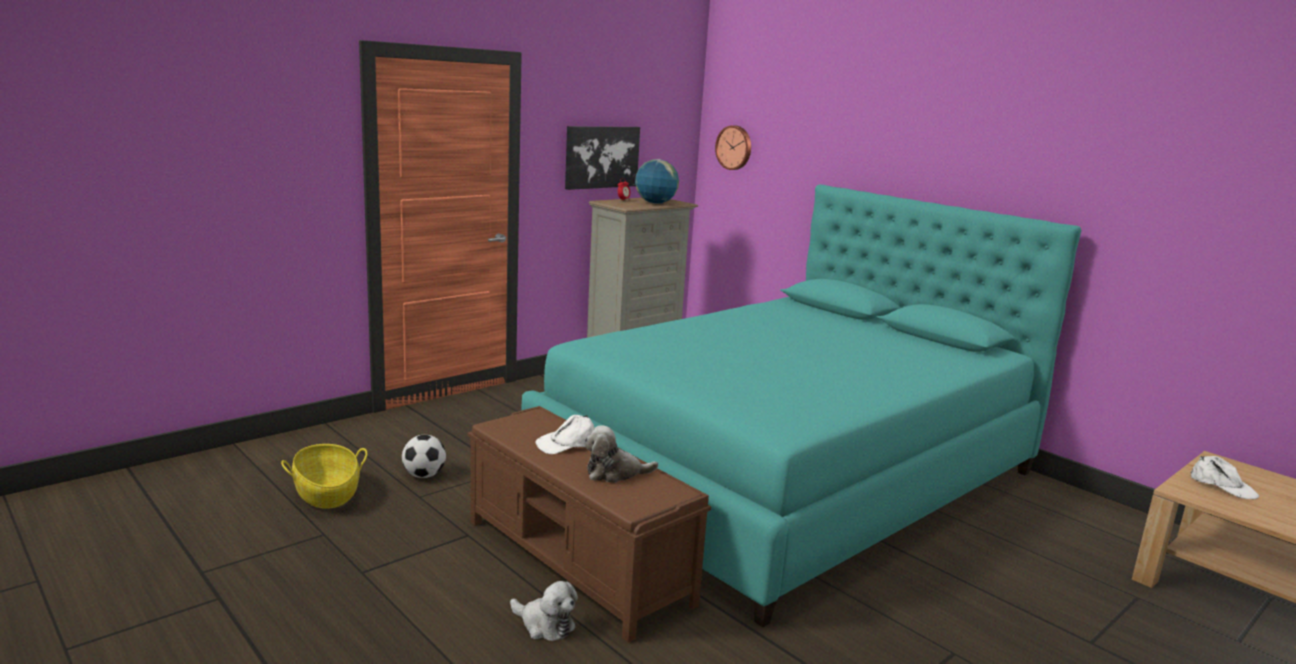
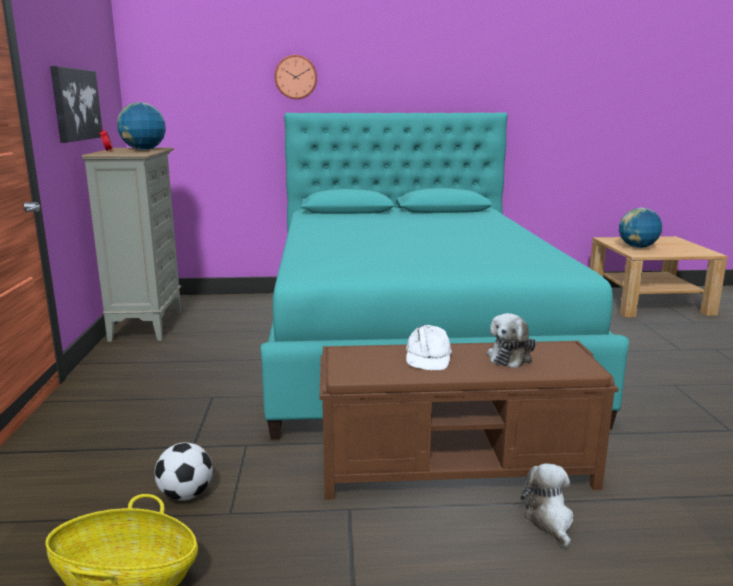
camera: 50 degrees left, 0 degrees up
(545, 625) = (549, 520): plush toy -> plush toy turned 75 degrees counterclockwise
(734, 147) = (171, 92): wall clock -> wall clock (296, 77)
(1223, 486) = (637, 247): white cap -> globe

